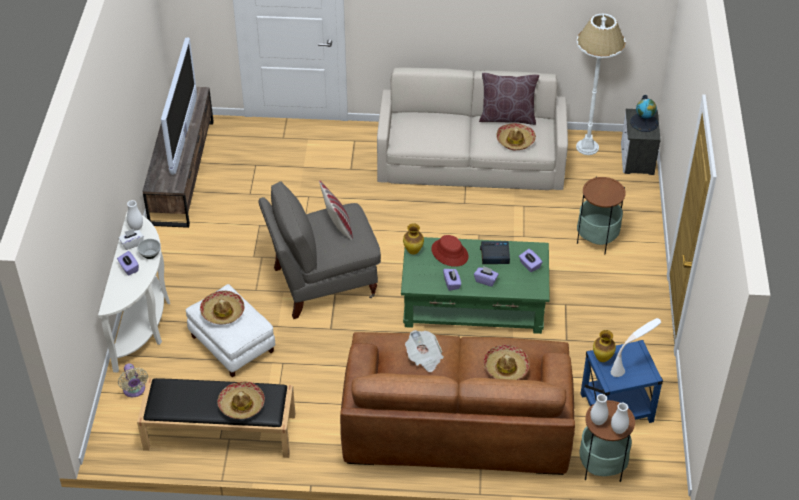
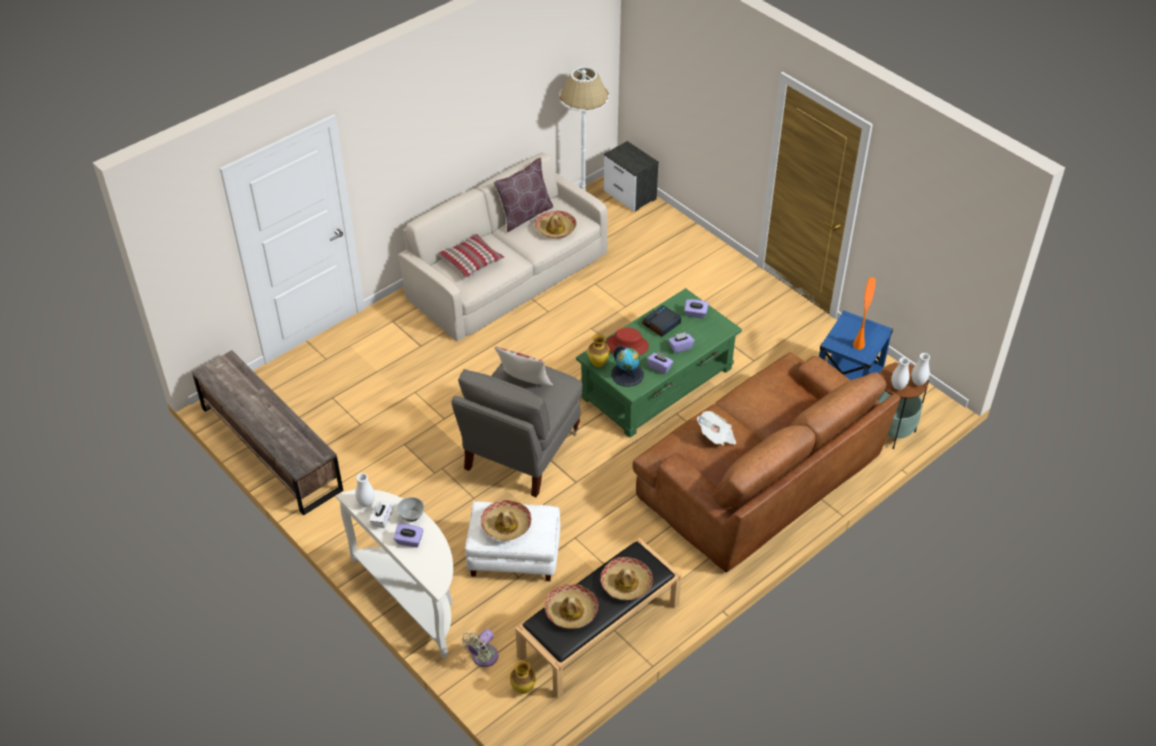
camera: 45 degrees left, 0 degrees up
(134, 390) = (483, 658): beige fan -> beige fan turned 105 degrees clockwise
(184, 136) = (267, 406): television -> none
(427, 126) = (471, 261): none -> pillow
(506, 367) = (781, 399): hat -> hat (571, 611)
(597, 239) = (679, 272): side table -> none
(602, 359) = (838, 343): vase -> vase (523, 689)
(632, 365) = (861, 332): white table lamp -> orange table lamp
(644, 122) = (630, 156): globe -> globe (627, 374)

